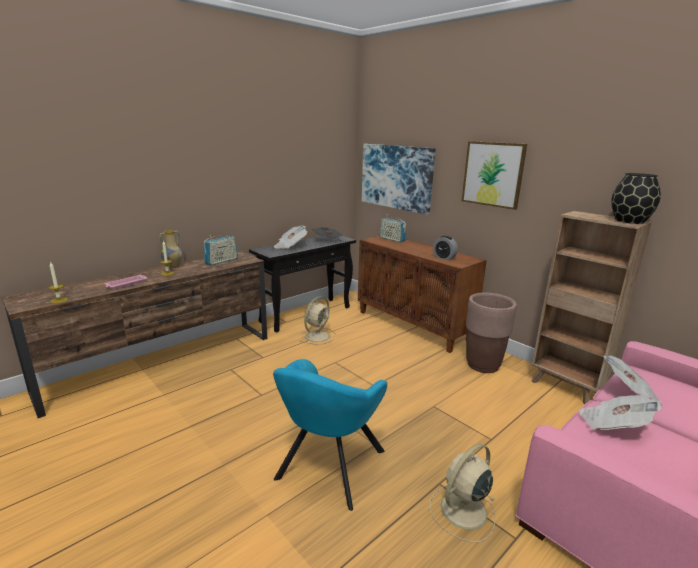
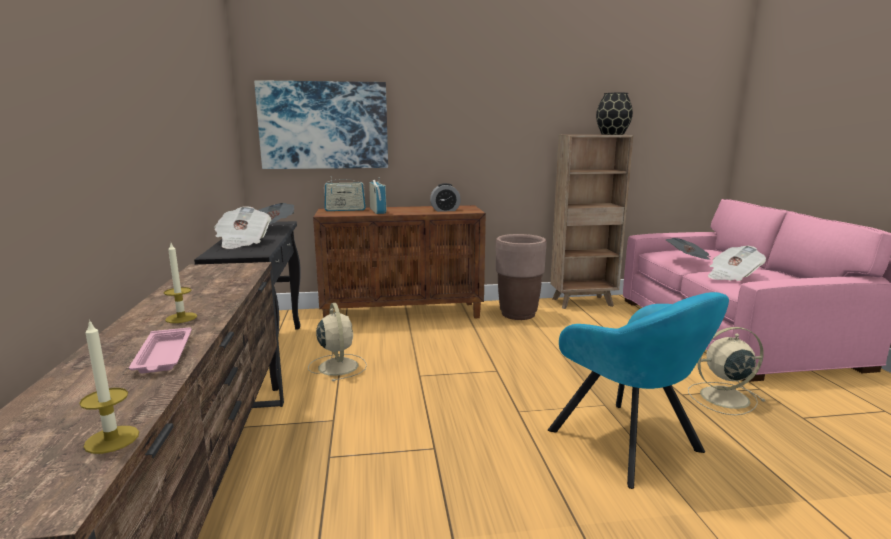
camera: 55 degrees left, 5 degrees down
(173, 267) = (151, 310): vase -> none
(221, 261) = (211, 280): radio -> radio (377, 211)
(462, 511) = (722, 397): beige fan -> beige fan turned 90 degrees clockwise
(493, 174) = (467, 108): picture -> none

